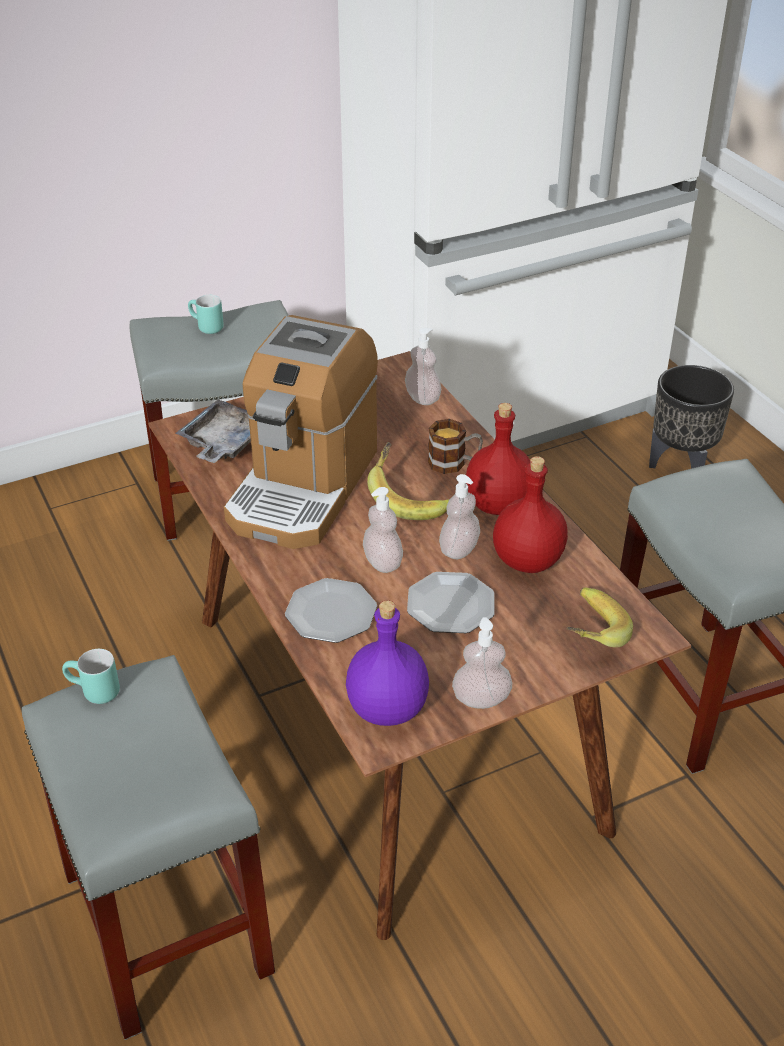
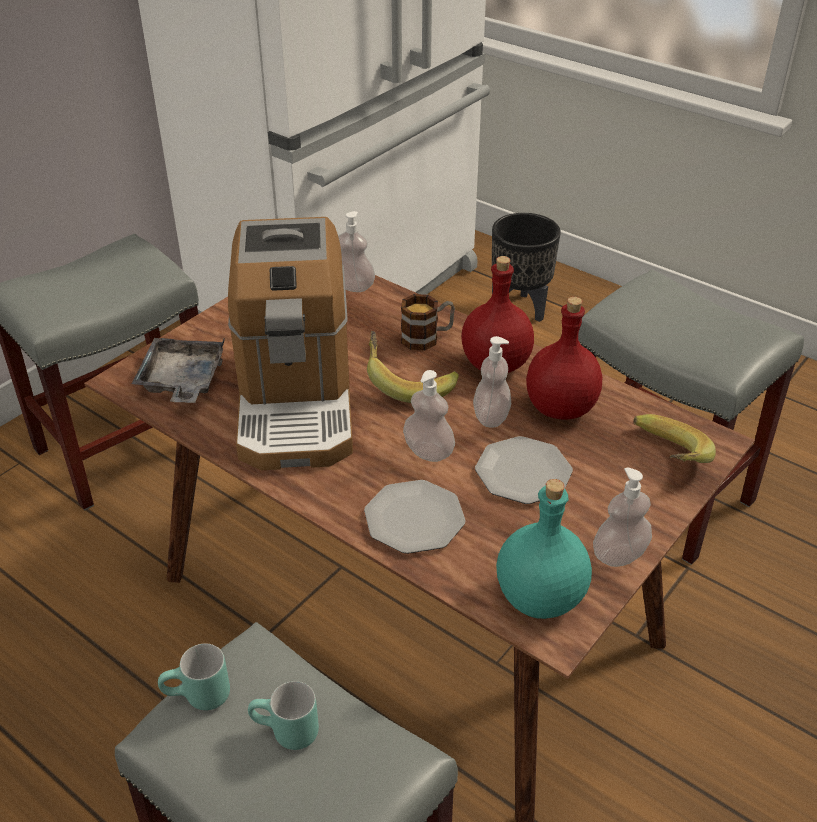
camera: 25 degrees left, 0 degrees up
(205, 328) = (74, 276): turquoise mug -> turquoise mug (285, 734)
(387, 710) = (540, 599): purple bottle -> turquoise bottle

